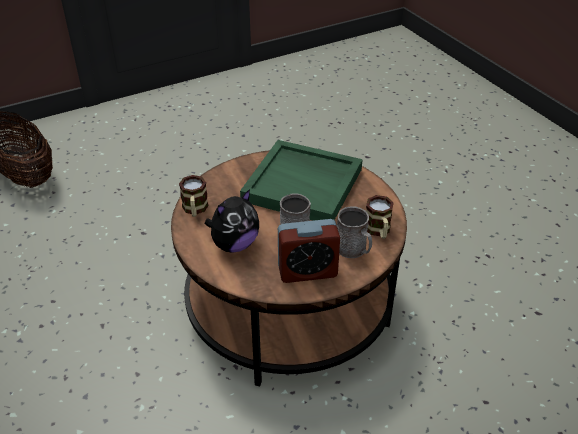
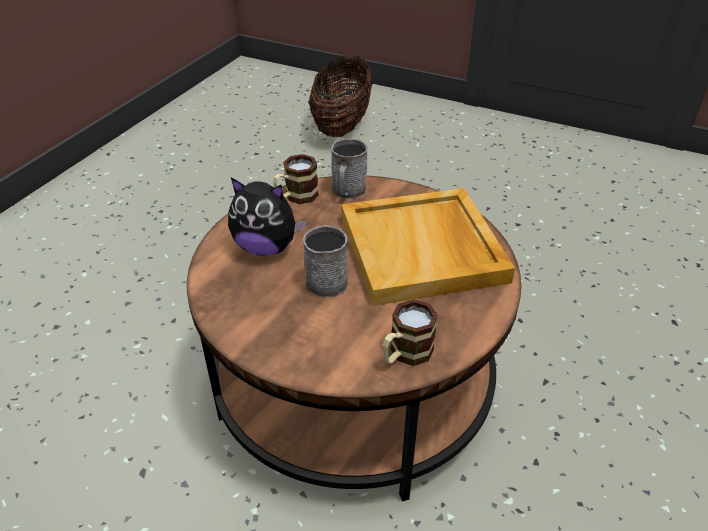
camera: 55 degrees right, 0 degrees up
(304, 184) = (423, 250): green tray -> beige tray
(307, 271) = (270, 323): alarm clock -> none
(354, 250) = (345, 347): grey mug -> grey mug (348, 192)

